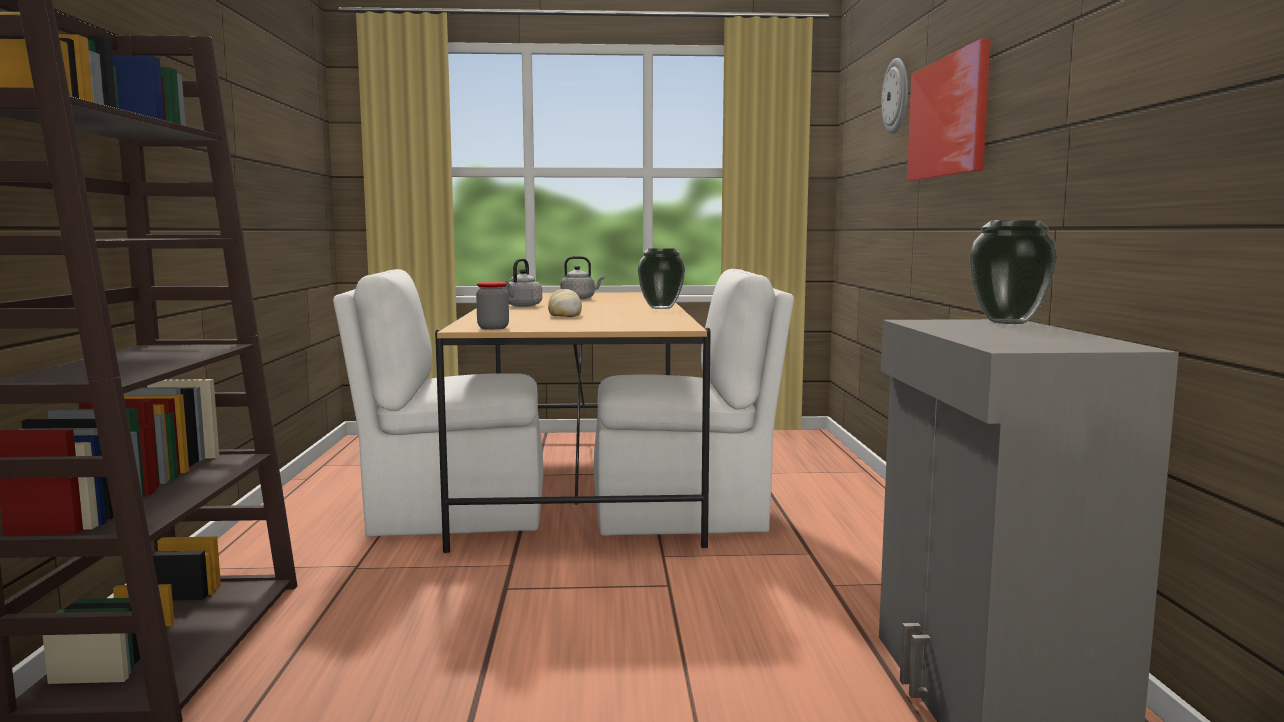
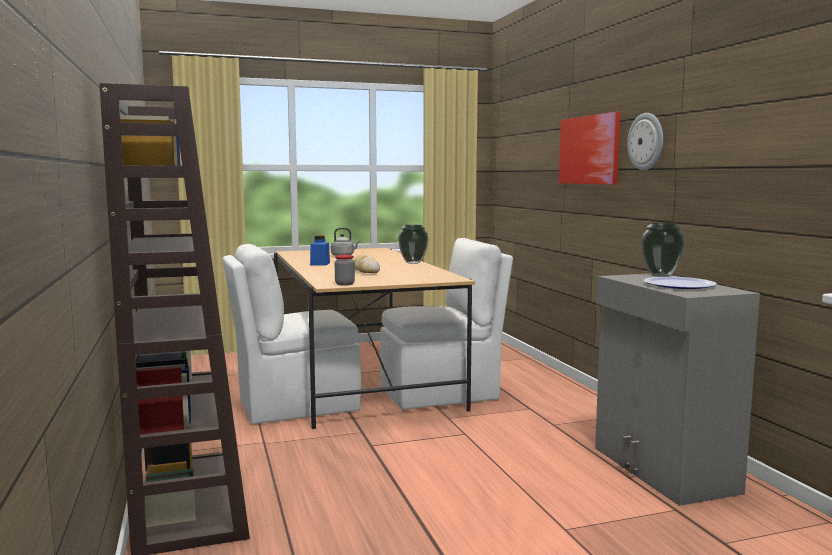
camera: 15 degrees left, 0 degrees up
(522, 306) = (320, 264): grey kettle -> blue jar
(897, 96) = (546, 129): wall clock -> wall clock (646, 141)
(1016, 335) = (679, 285): none -> plate

